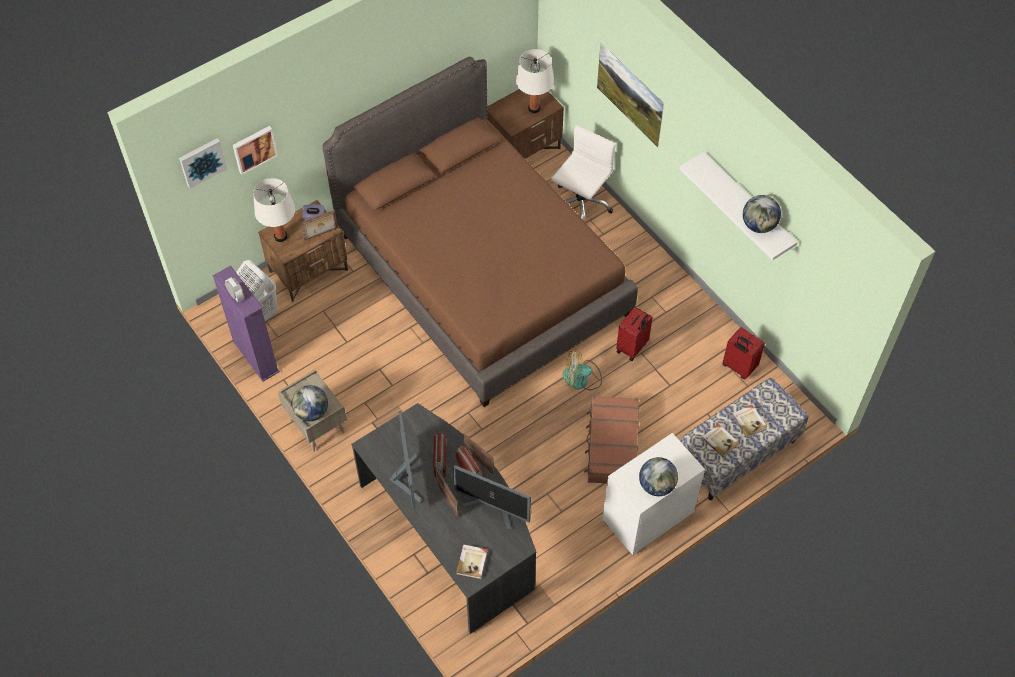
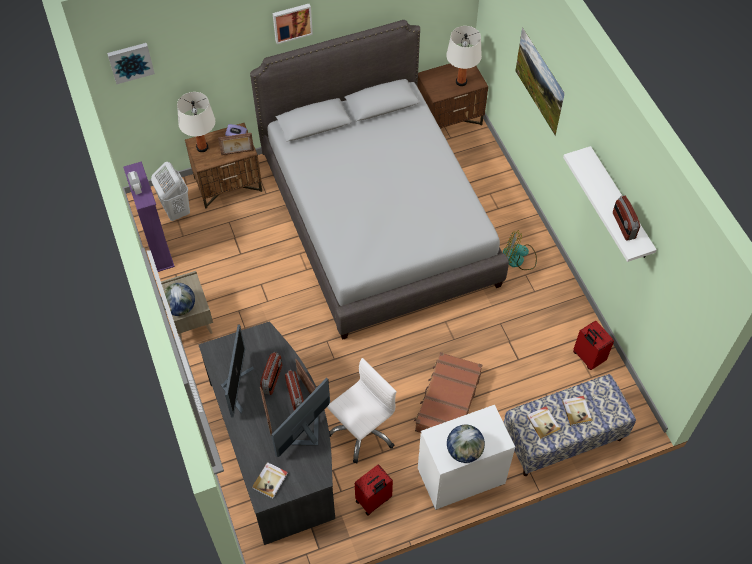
camera: 15 degrees right, 0 degrees up
(254, 148) = (183, 61): picture -> picture (292, 22)
(483, 273) = (379, 220): brown bed -> grey bed
(493, 508) = (306, 435): monitor -> monitor turned 90 degrees clockwise
(580, 205) = (484, 178): white office chair -> white office chair (362, 430)
(581, 379) = (438, 335): fan -> fan (518, 259)
(632, 348) = (494, 317): red suitcase -> red suitcase (373, 500)
(759, 225) = (623, 225): globe -> radio

